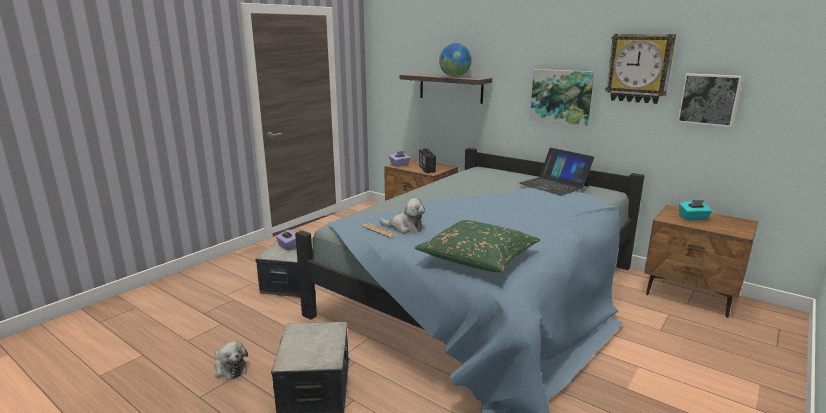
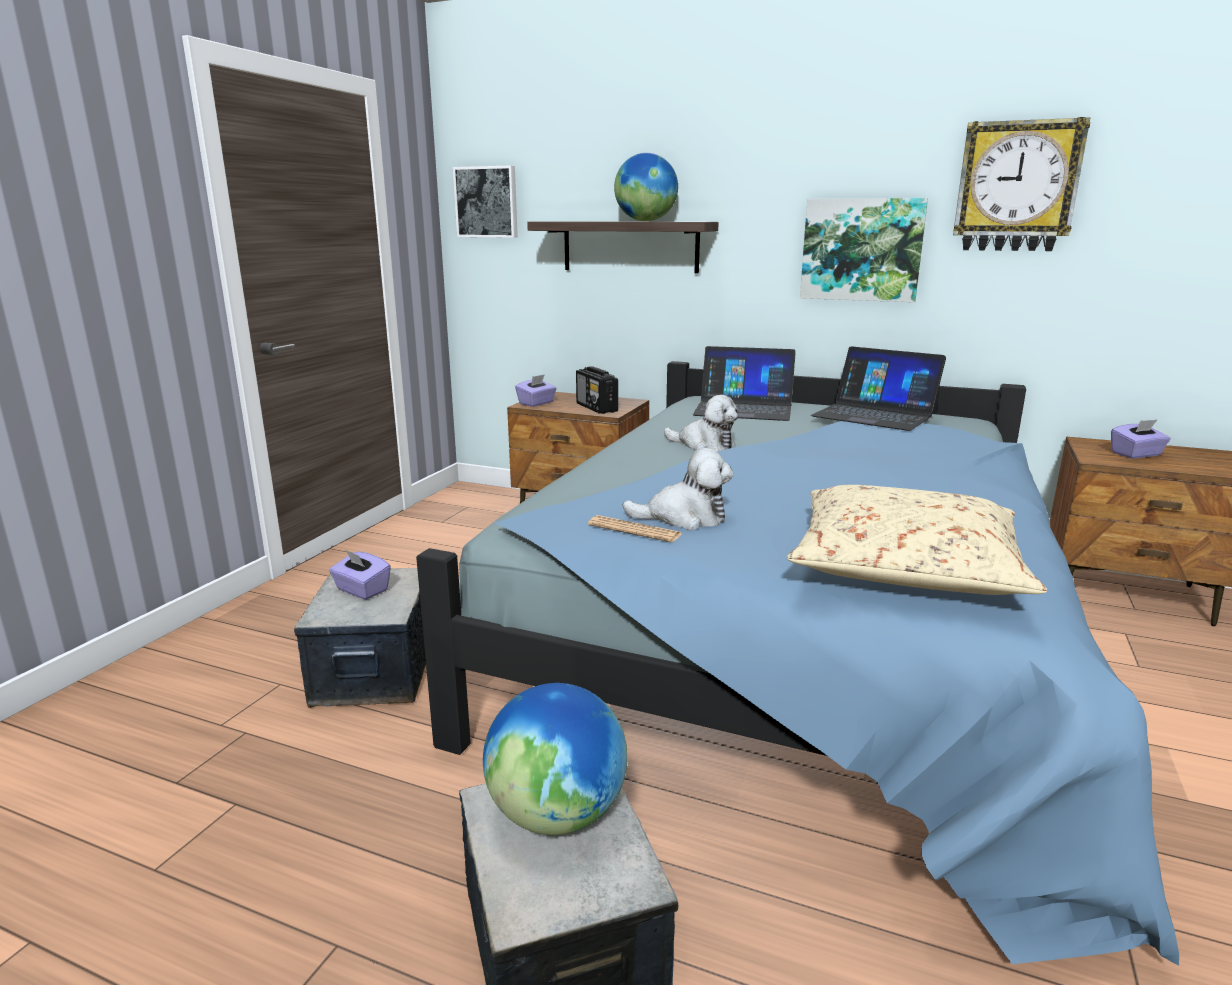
camera: 15 degrees left, 0 degrees up
(229, 368) = (305, 933): plush toy -> plush toy (704, 445)
(316, 336) = (558, 814): none -> globe
(478, 257) = (905, 565): green pillow -> beige pillow
(493, 176) = (744, 408): none -> laptop
(693, 218) = (1136, 454): turquoise tissue box -> purple tissue box
(708, 99) = (1148, 238): picture -> picture (487, 202)

